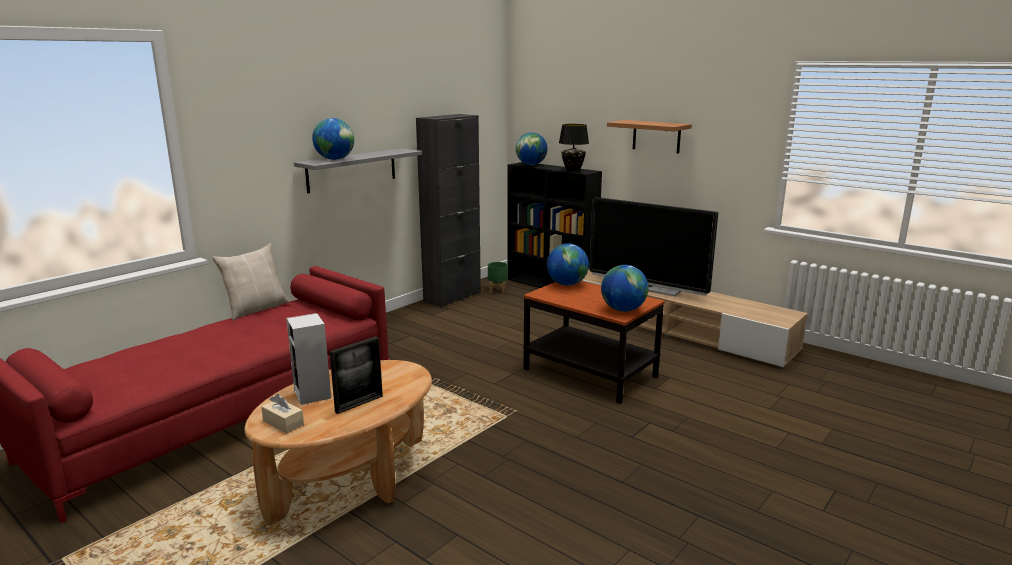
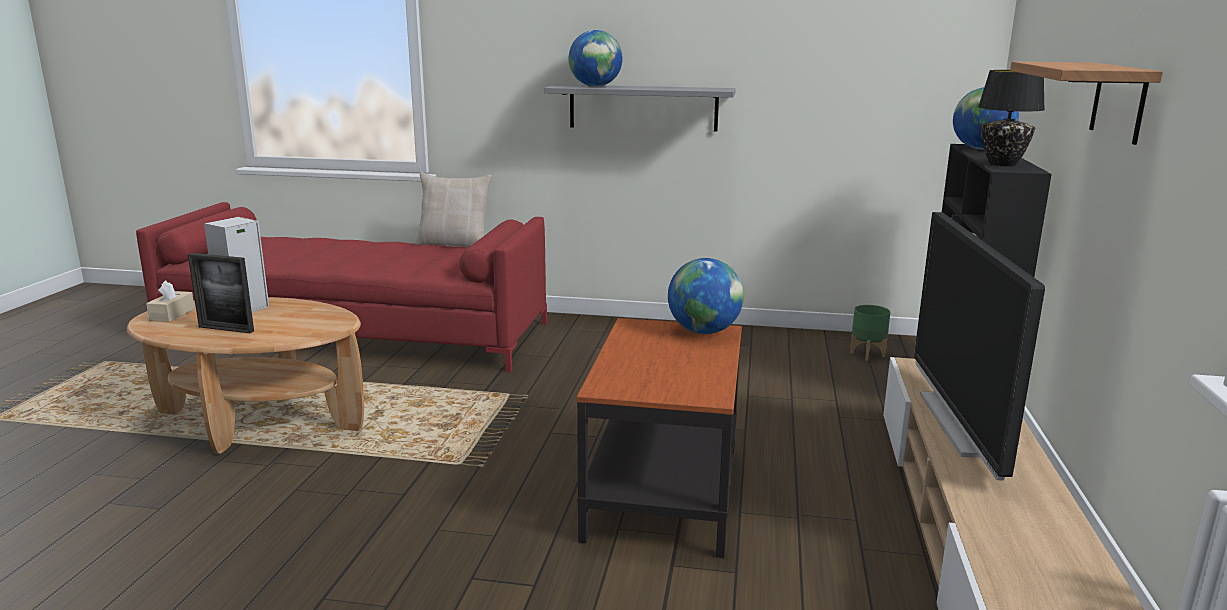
camera: 60 degrees right, 0 degrees up
(452, 297) = (792, 336): black cabinet -> none
(623, 310) = (633, 385): globe -> none

